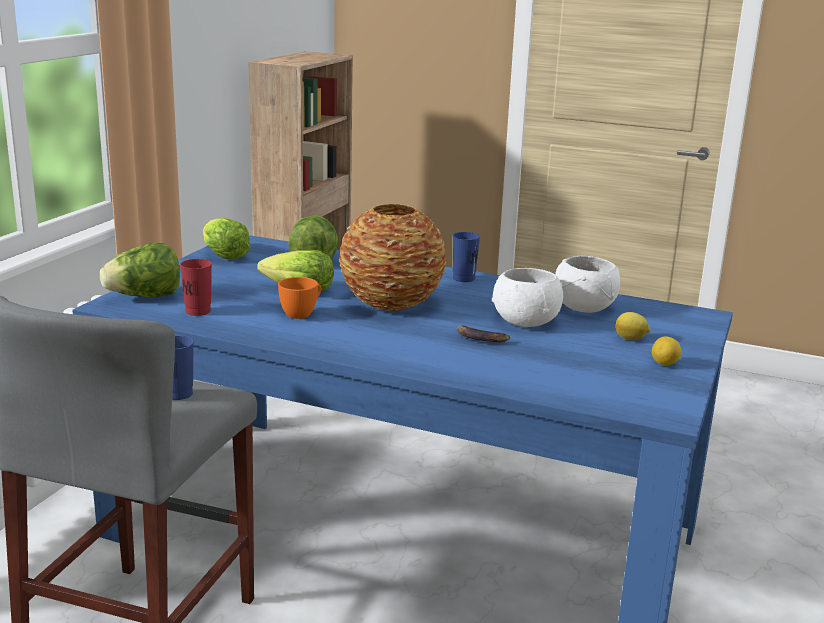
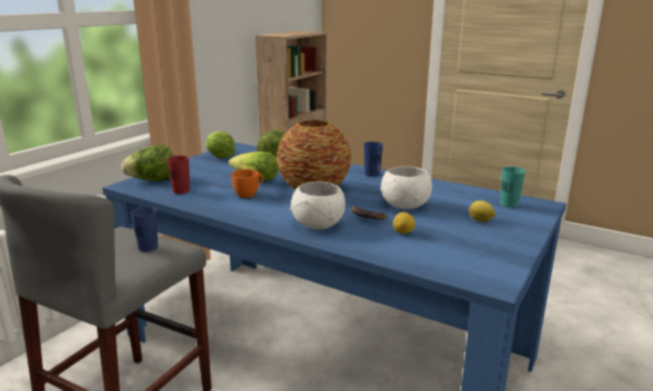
camera: 10 degrees right, 0 degrees up
(584, 308) = (451, 197): white bowl -> white bowl (317, 225)
(660, 316) = (509, 204): none -> turquoise cup
(665, 364) = (502, 241): lemon -> lemon (403, 233)

